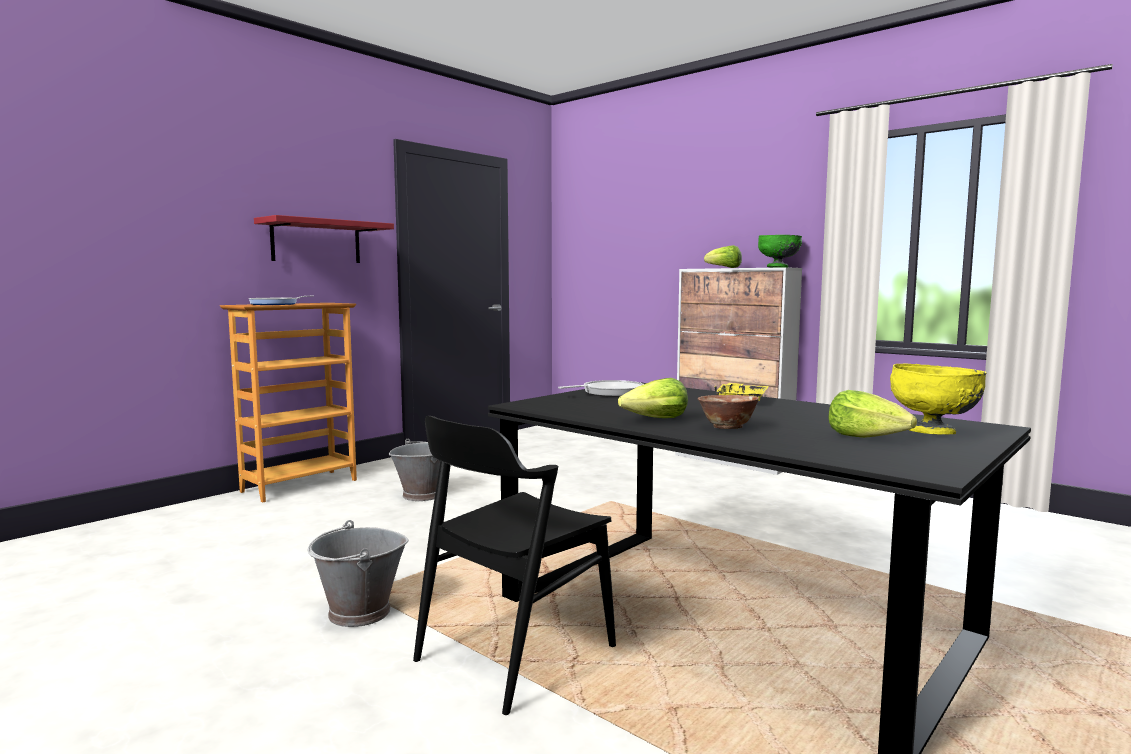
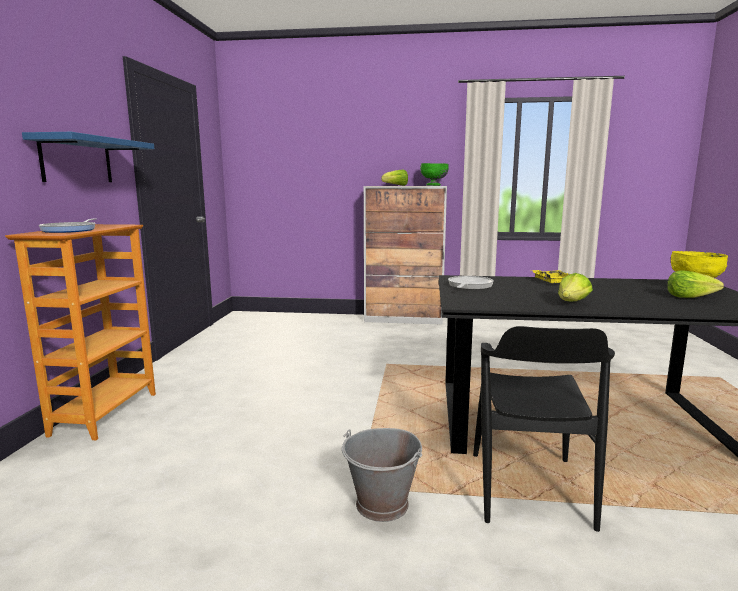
camera: 35 degrees left, 5 degrees up
(316, 242) = (77, 160): red shelf -> blue shelf
(422, 495) = (242, 393): grey bucket -> none
(727, 427) = (621, 302): bowl -> none

